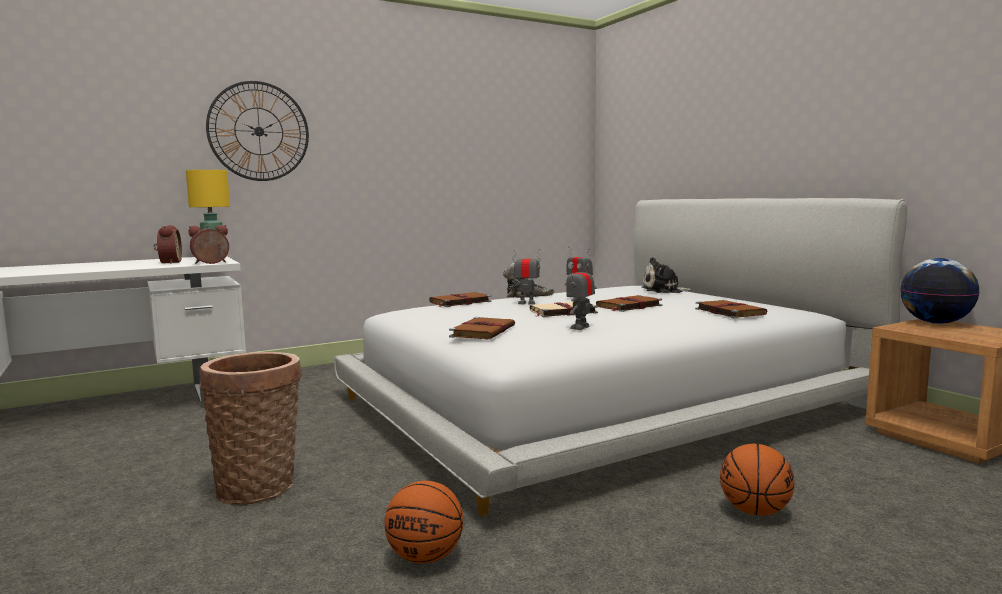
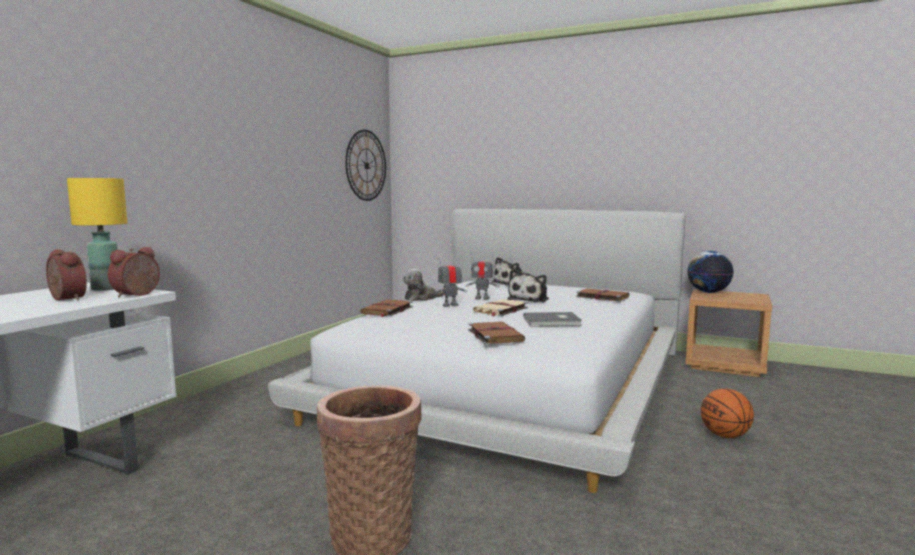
camera: 35 degrees left, 0 degrees up
(259, 131) = (119, 130): wall clock -> wall clock (366, 165)
(425, 557) = (620, 539): basketball -> none
(580, 327) = (553, 322): toy robot -> grey book
(628, 306) = (529, 299): brown book -> plush toy

